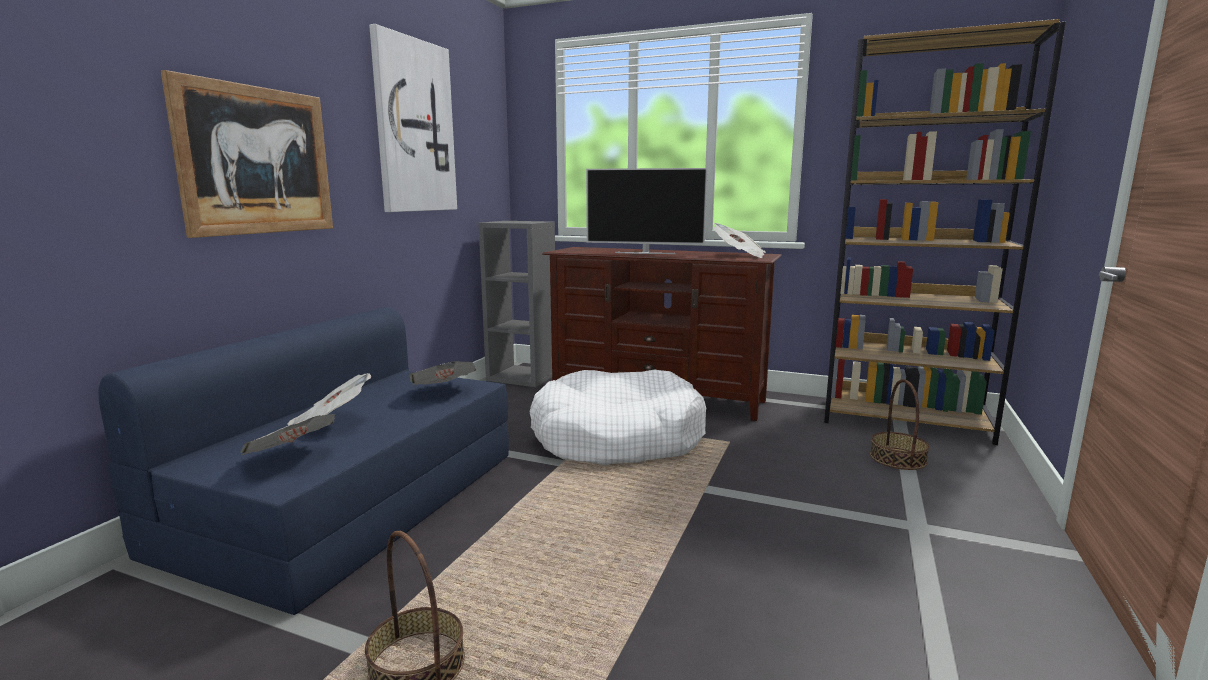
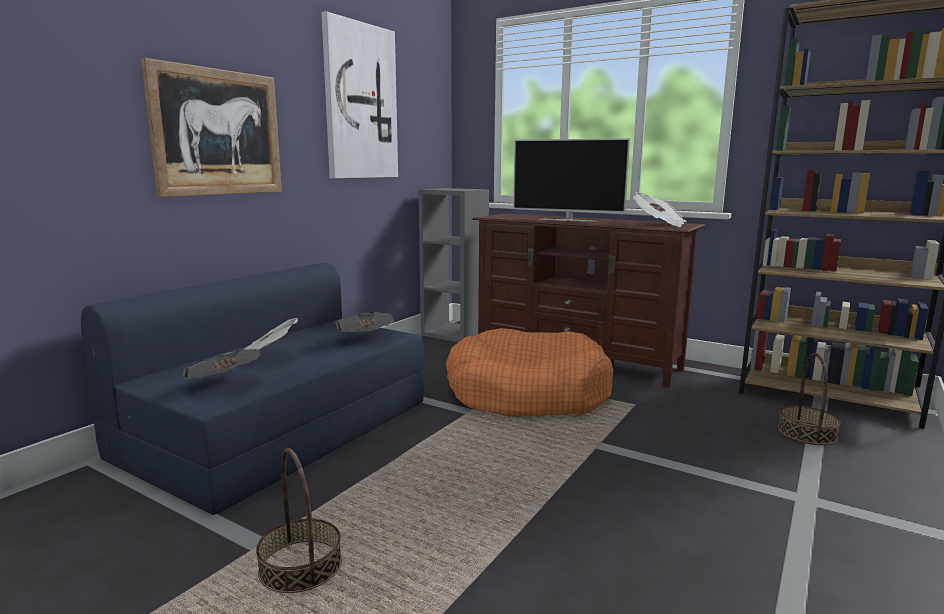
camera: 10 degrees right, 0 degrees up
(617, 438) = (527, 393): white dog bed -> orange dog bed

